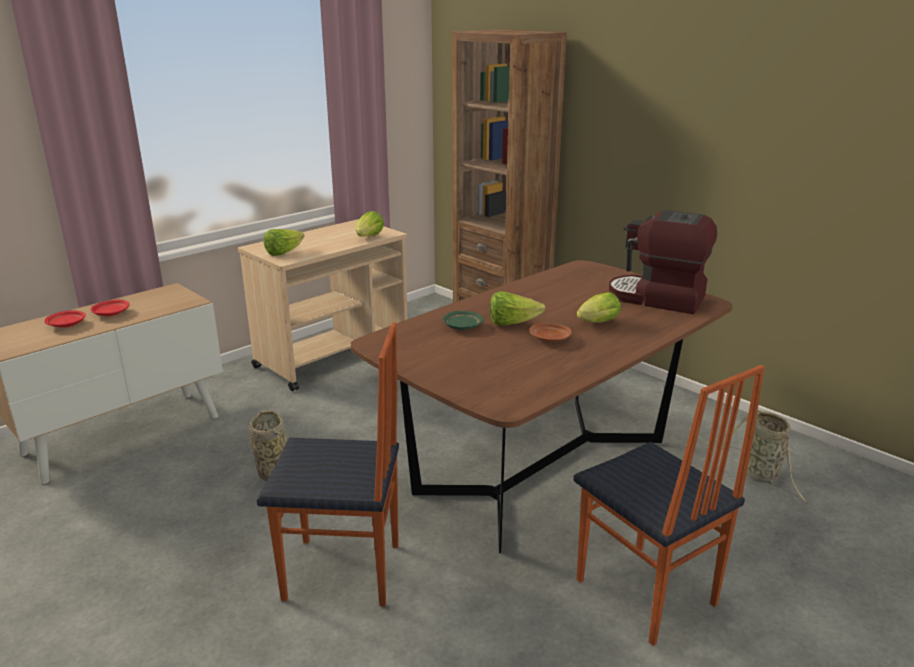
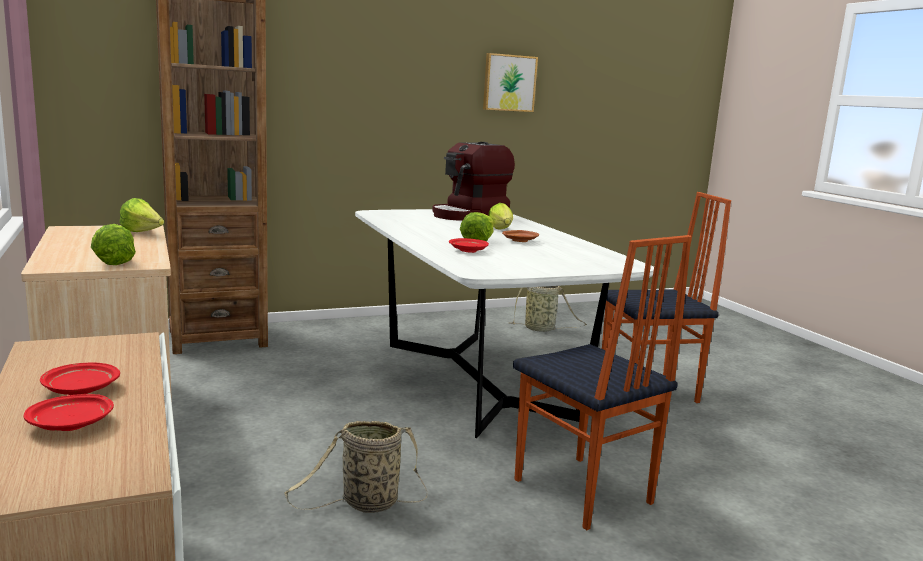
camera: 70 degrees left, 10 degrees down
(343, 573) = (581, 492): chair -> chair turned 120 degrees clockwise
(462, 326) = (468, 251): green plate -> red plate
(544, 467) = (477, 380): brown dining table -> white dining table
(851, 133) = (509, 83): none -> picture

